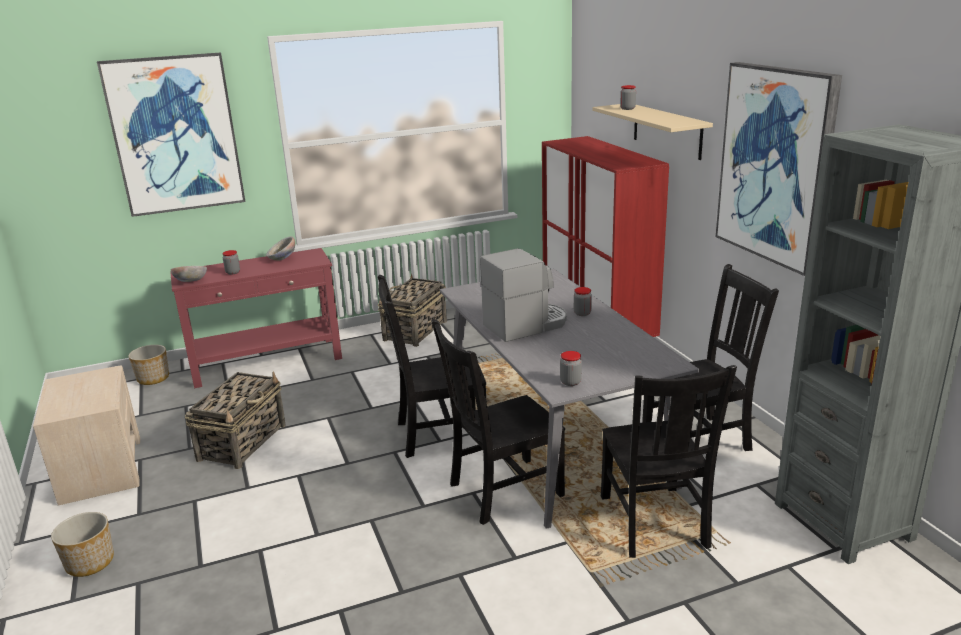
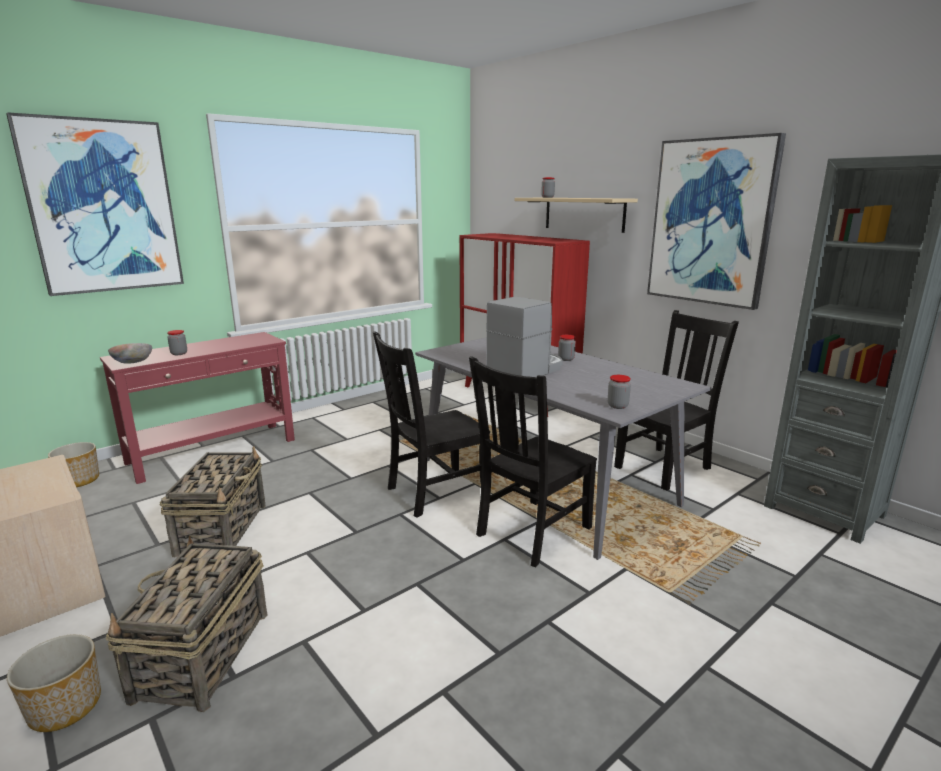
camera: 20 degrees left, 5 degrees down
(282, 259) = (228, 341): bowl -> none
(414, 331) = (354, 411): basket -> basket (202, 656)
(654, 524) = (687, 538): black chair -> none

